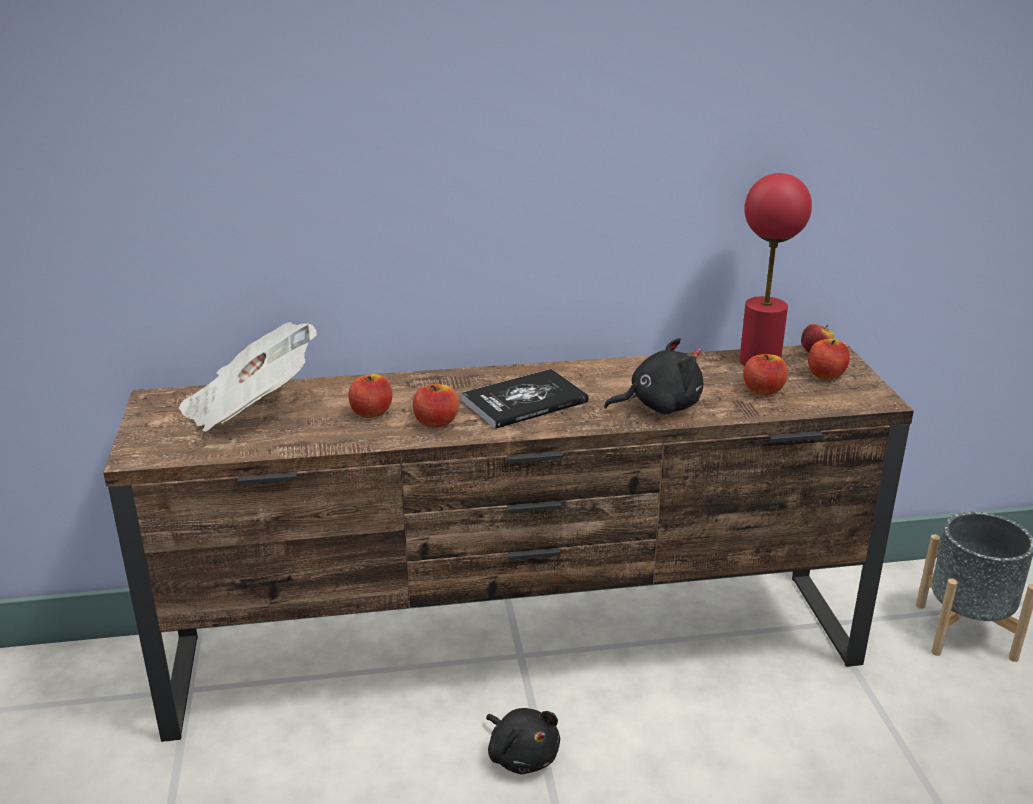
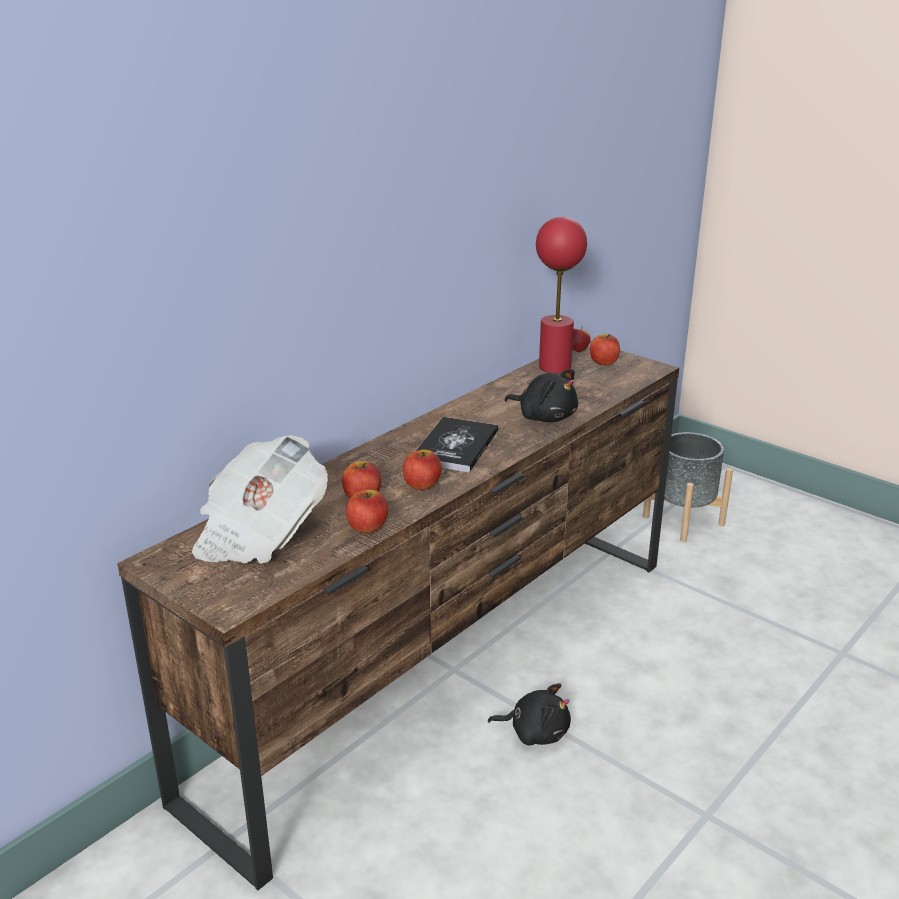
camera: 40 degrees left, 0 degrees up
(659, 406) = (544, 417): black plush toy -> black plush toy turned 90 degrees clockwise
(763, 390) = (586, 384): apple -> apple (367, 527)

